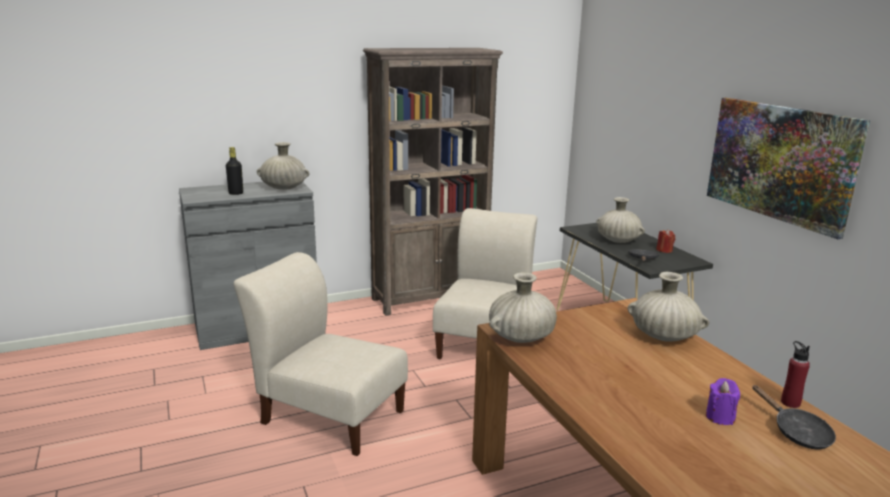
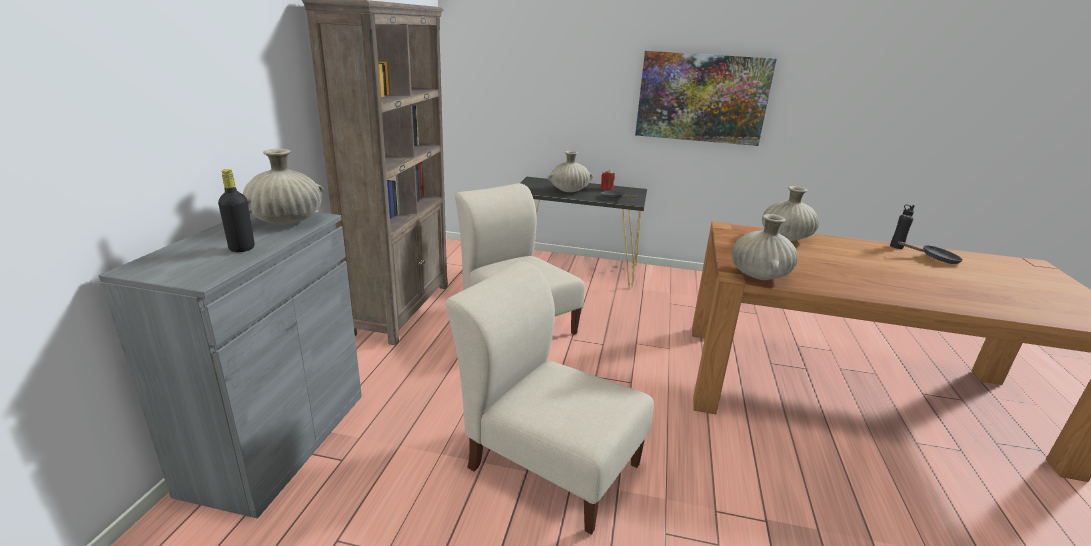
camera: 55 degrees left, 5 degrees up
(328, 415) = (548, 462): beige chair -> beige chair turned 60 degrees clockwise
(720, 417) = (913, 268): purple candle -> none
(790, 403) = (896, 246): red bottle -> black bottle

